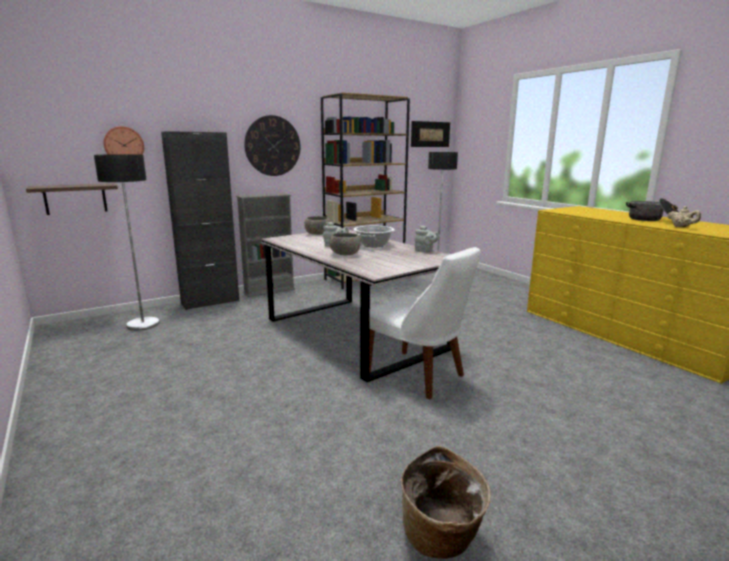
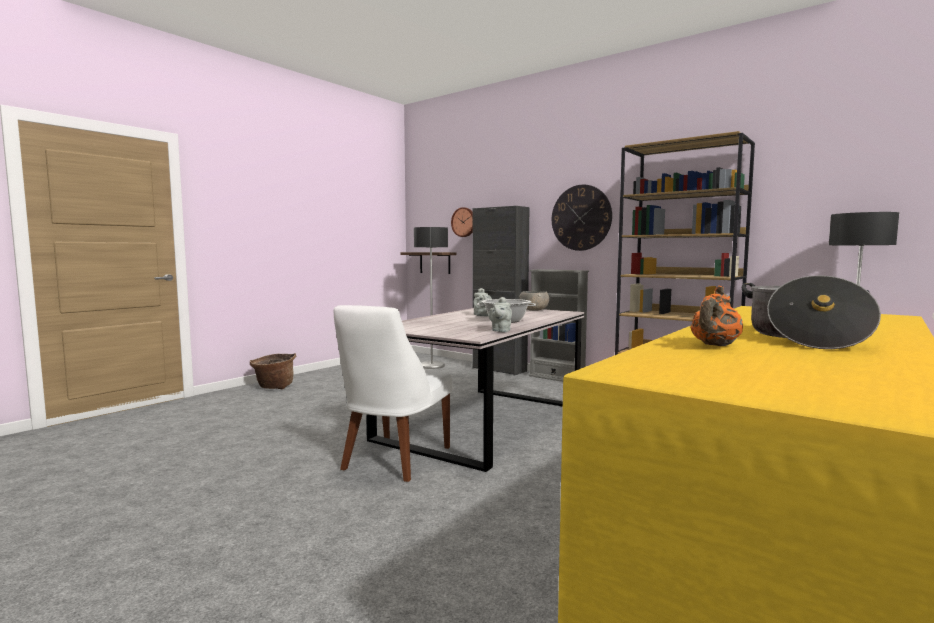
camera: 70 degrees right, 10 degrees down
(345, 254) = (448, 319): grey bowl -> none
(430, 134) = (864, 184): picture -> none
(441, 538) = (123, 492): basket -> basket (274, 387)
(681, 227) = (715, 345): beige teapot -> orange teapot

